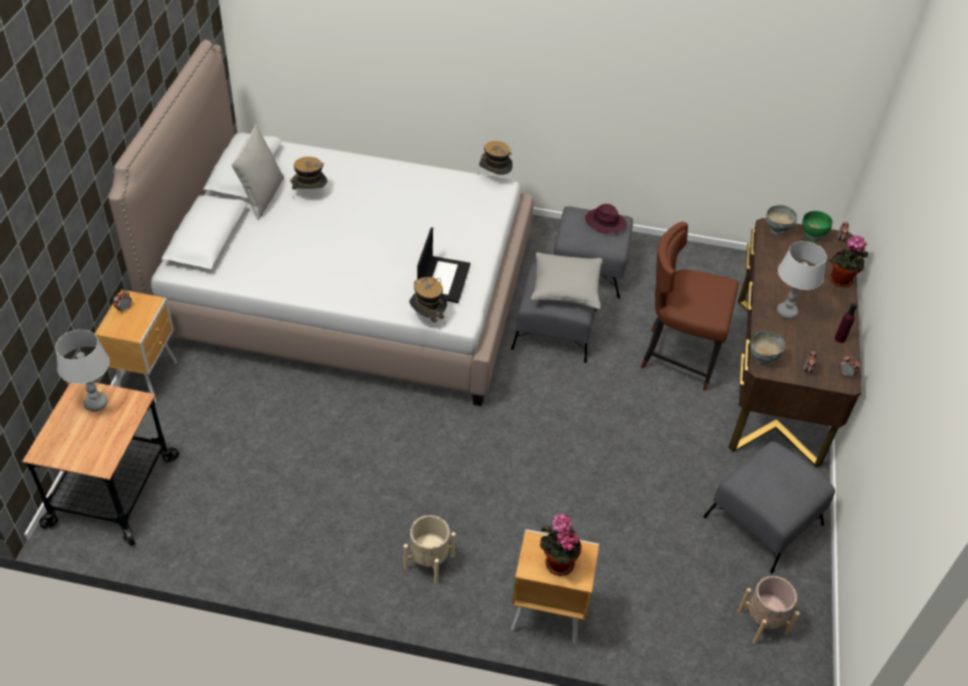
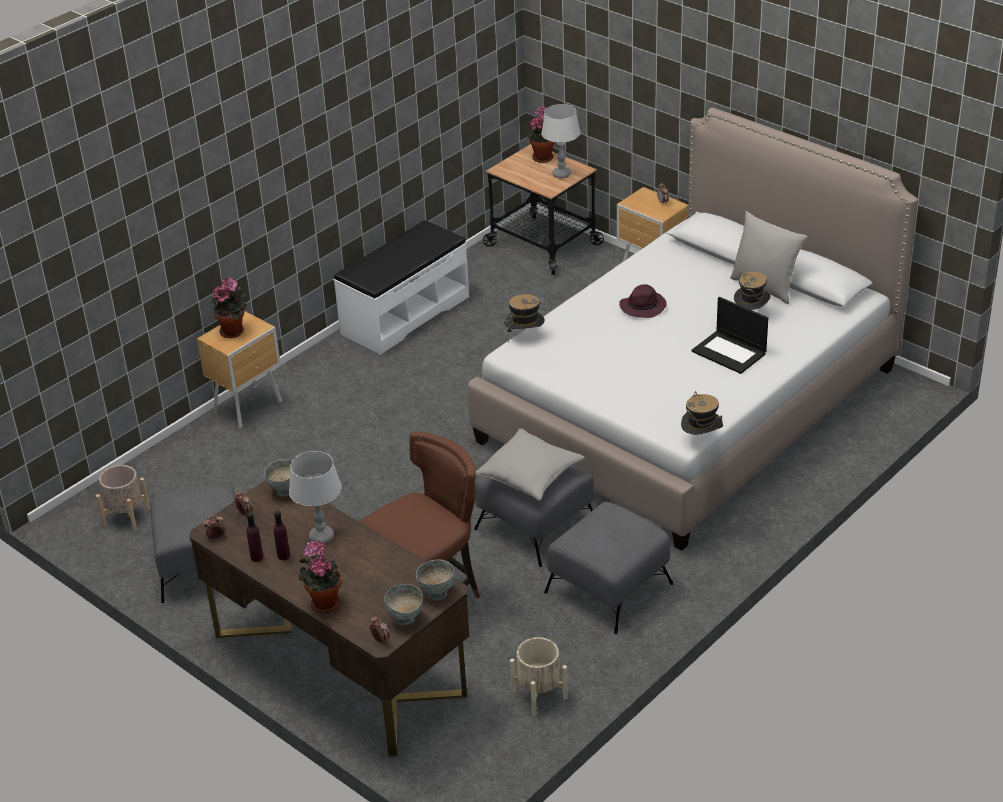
camera: 125 degrees right, 10 degrees down
(57, 436) = (543, 157): none -> potted plant
(310, 558) = (404, 315): none -> white bench
(429, 562) = (348, 367): beige planter -> beige planter (539, 694)
(443, 279) = (565, 356): laptop -> laptop (730, 352)
(604, 223) = (609, 543): purple hat -> purple hat (643, 306)
(812, 236) = (405, 618): green bowl -> grey bowl
(823, 324) = (283, 555): none -> purple bottle

